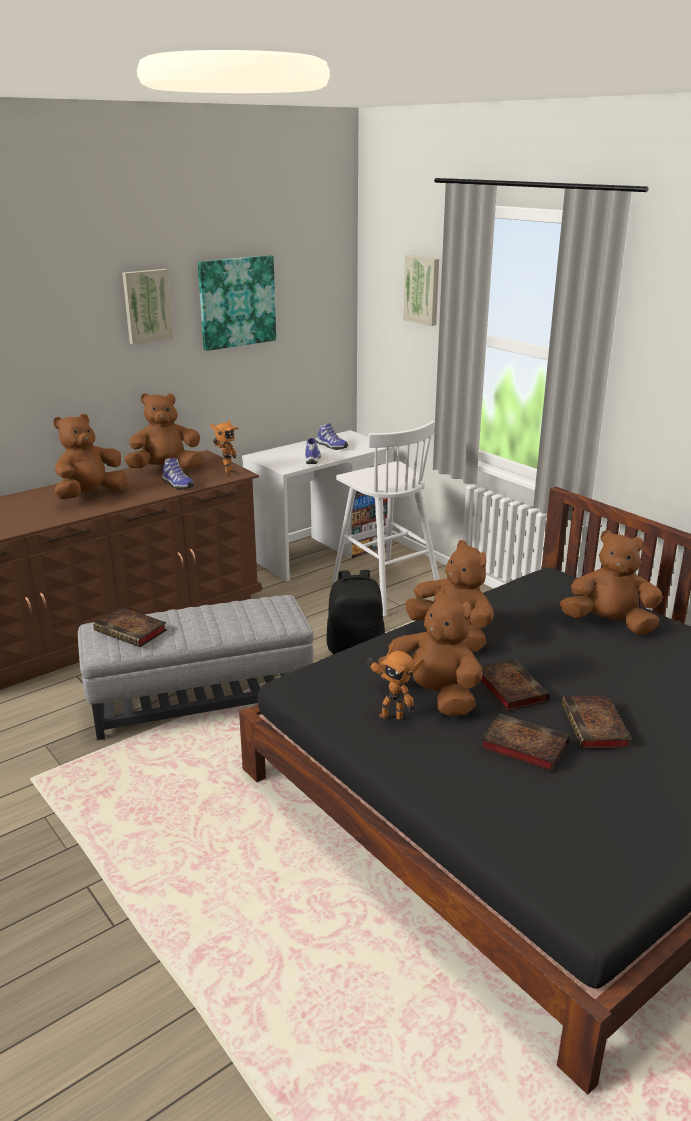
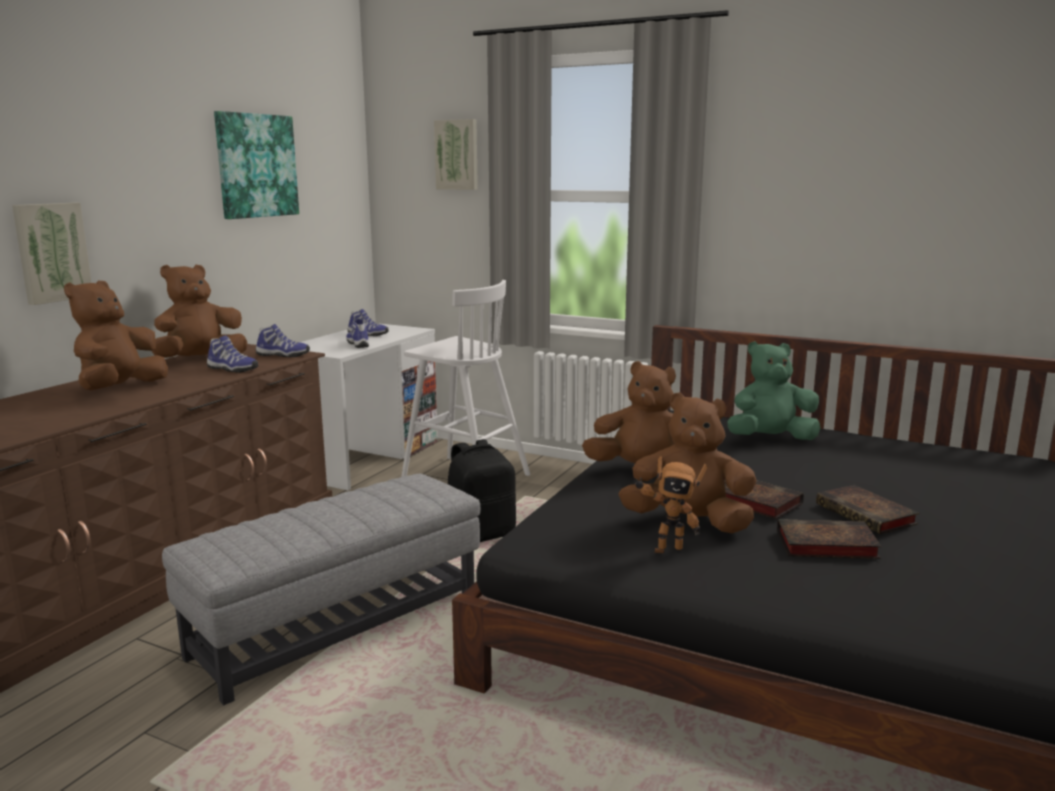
camera: 25 degrees left, 10 degrees down
(132, 631) = (256, 536): book -> none
(147, 306) = (160, 157): picture -> picture (51, 252)
(225, 473) = (282, 355): toy robot -> shoe
(609, 624) = (770, 439): brown plush toy -> green plush toy

